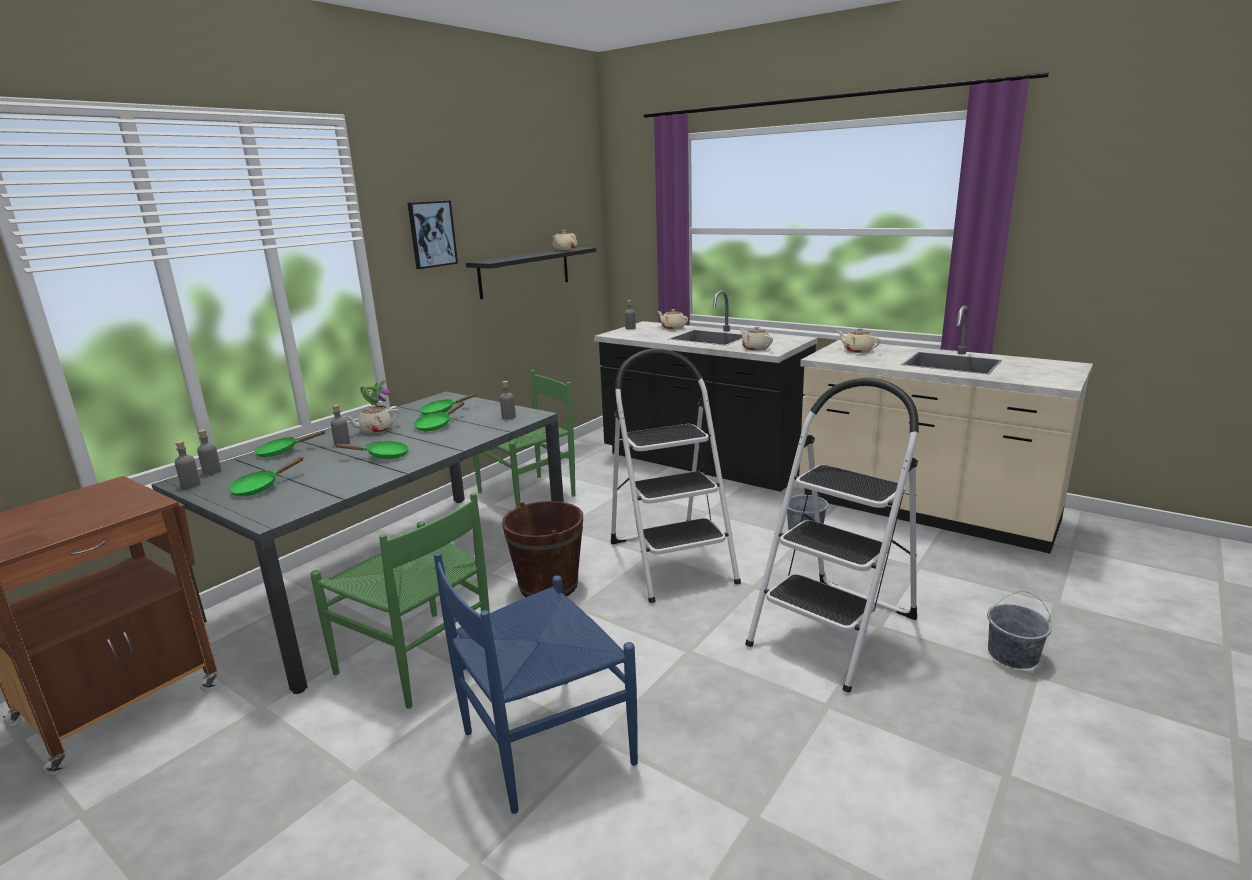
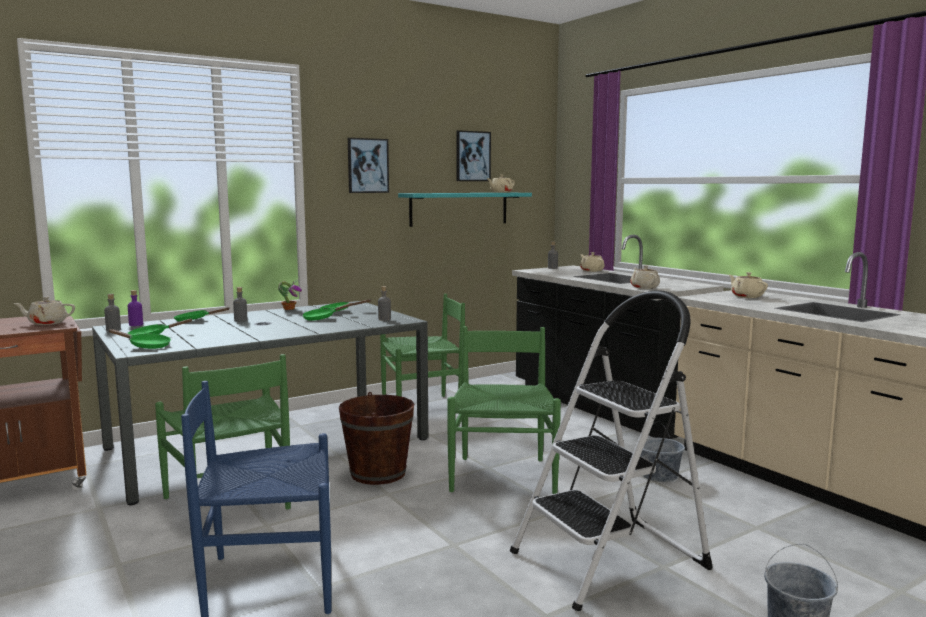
camera: 20 degrees right, 10 degrees down
(212, 472) = (136, 325): grey bottle -> purple bottle
(375, 430) = (274, 316): beige teapot -> beige teapot (47, 323)
(383, 456) = (258, 330): green frying pan -> green frying pan (146, 346)
(525, 272) = (459, 208): black shelf -> turquoise shelf
(532, 211) = (472, 156): none -> picture
(671, 560) = (502, 475): step ladder -> green chair

